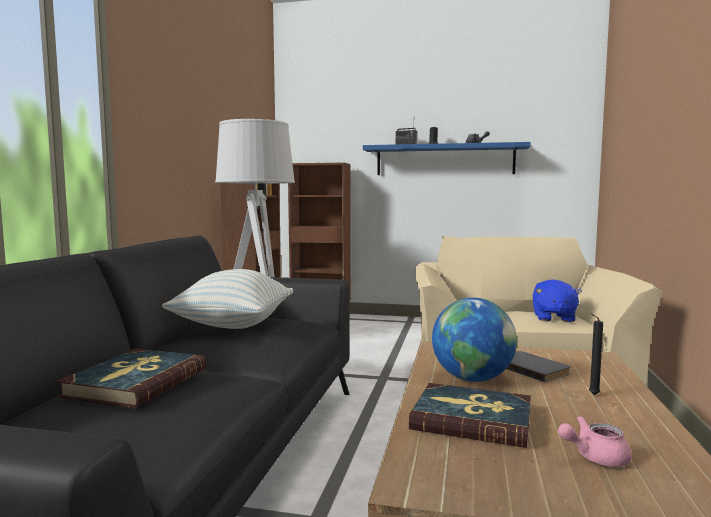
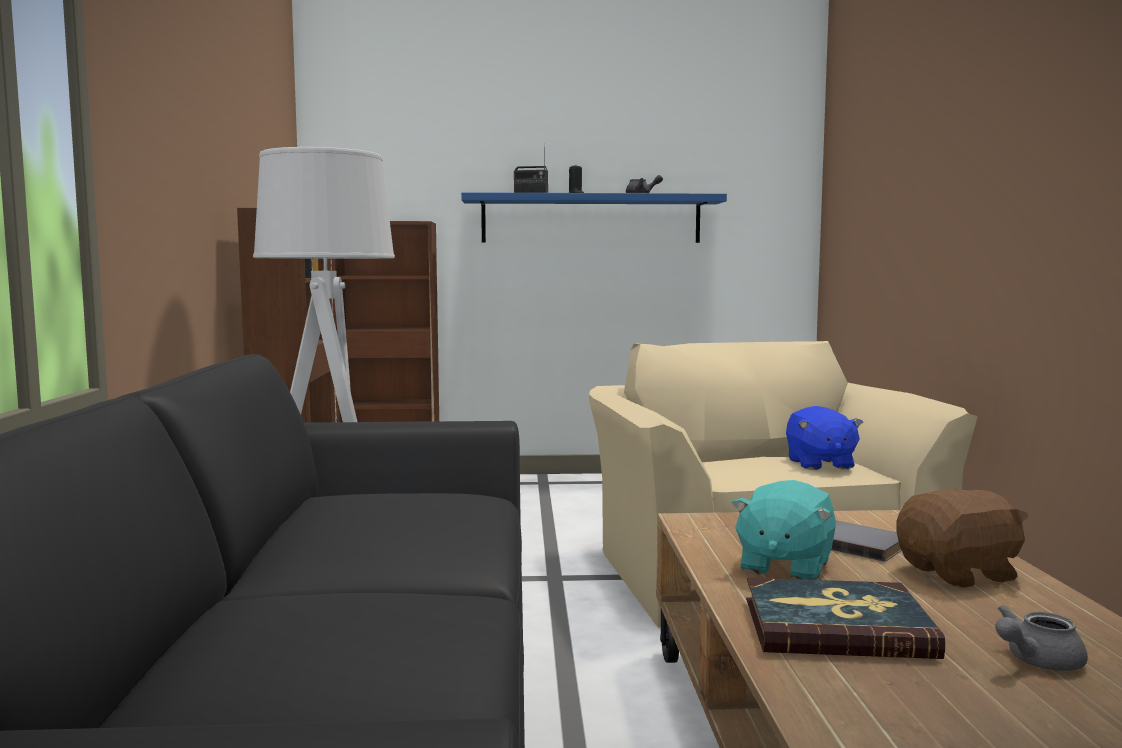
camera: 15 degrees left, 0 degrees up
(136, 382) = (303, 625): book -> none
(233, 325) = (363, 510): pillow -> none
(472, 379) = (784, 566): globe -> turquoise plush toy
(592, 395) = (959, 573): black candle -> brown plush toy
(594, 457) = (1036, 661): pink teapot -> grey teapot

